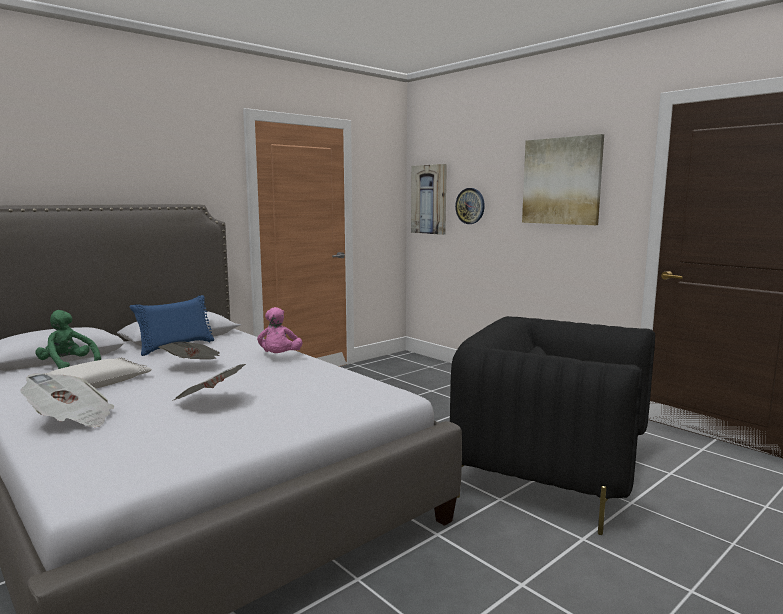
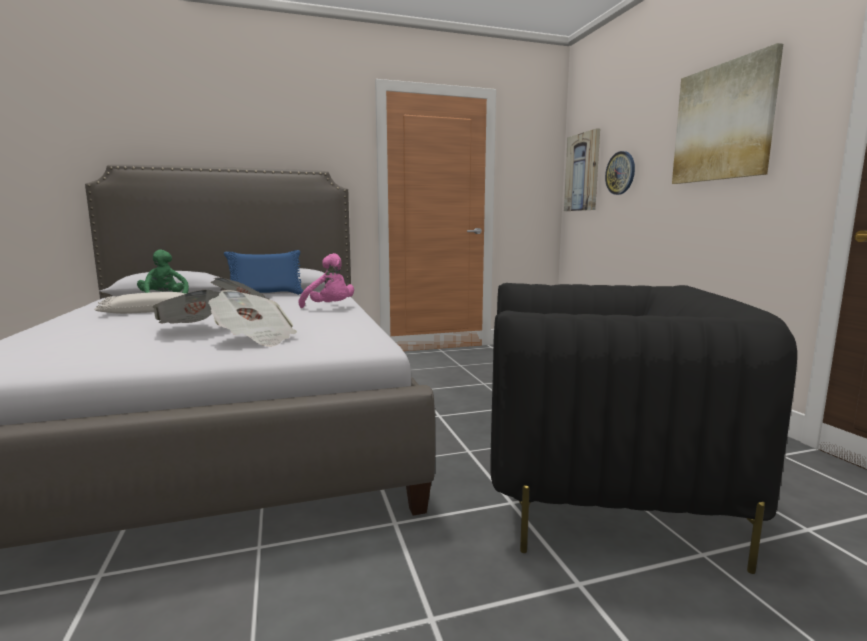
camera: 25 degrees right, 0 degrees up
(72, 420) = (71, 328): newspaper -> newspaper (255, 339)
(279, 357) = (330, 308): pink plush toy -> pink plush toy turned 75 degrees counterclockwise
(548, 474) = (604, 488): black armchair -> black armchair turned 135 degrees clockwise

